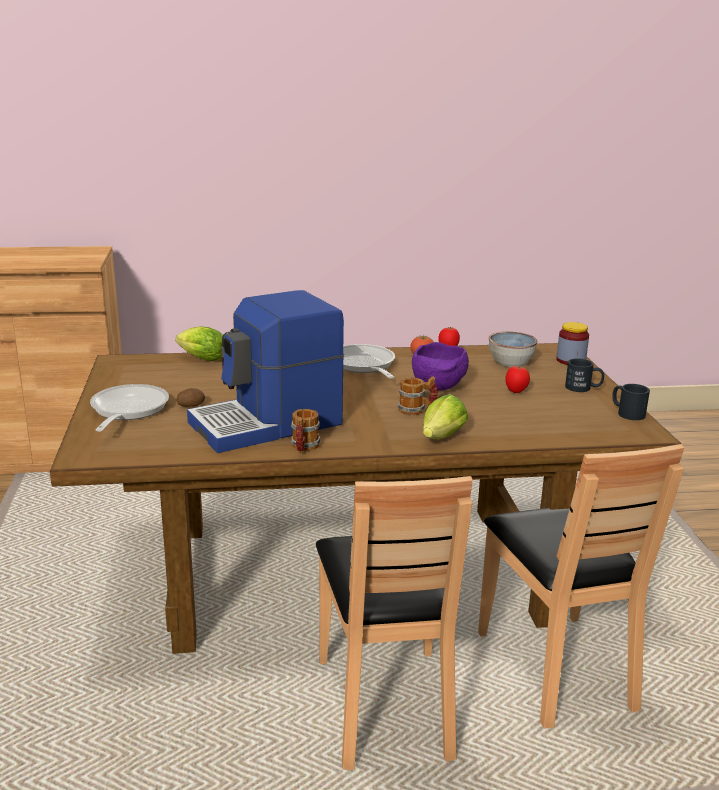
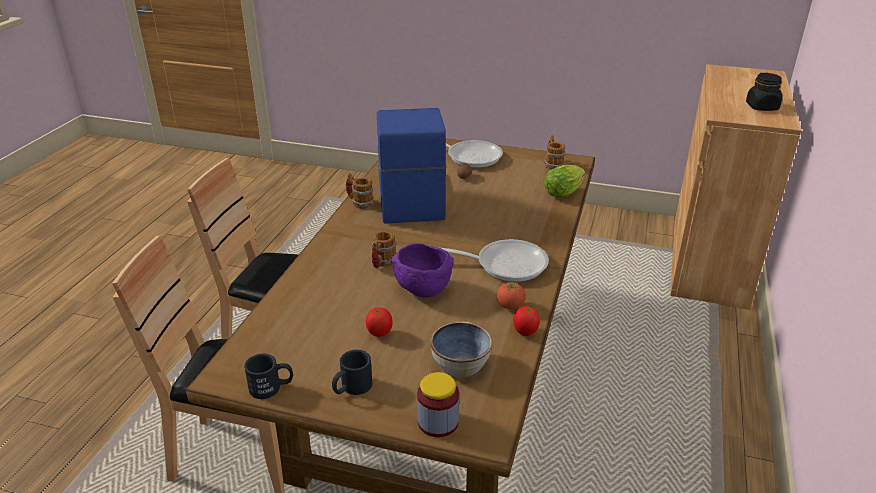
camera: 115 degrees right, 10 degrees up
(57, 253) = (762, 107): none -> black jar
(130, 369) = (553, 164): none -> mug
(440, 439) = (322, 257): lettuce -> none

